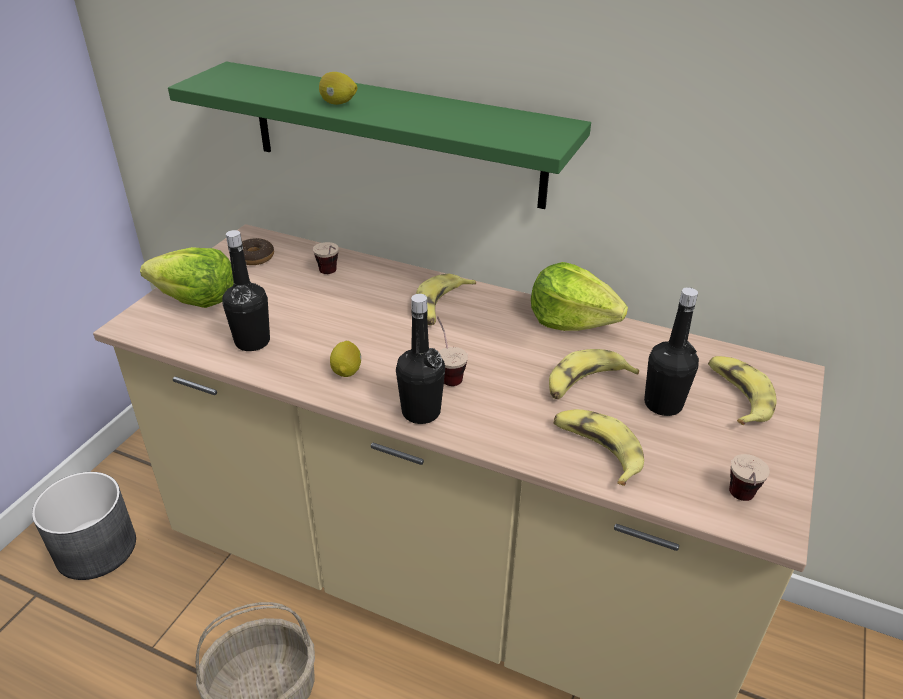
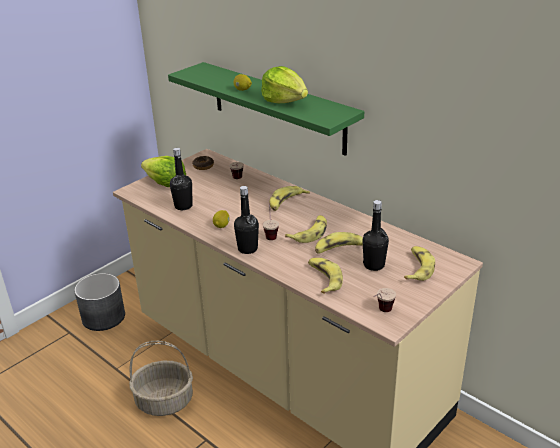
camera: 20 degrees right, 5 degrees down
(515, 359) = (309, 233): none -> banana
(571, 320) = (353, 219): lettuce -> lettuce (285, 100)

